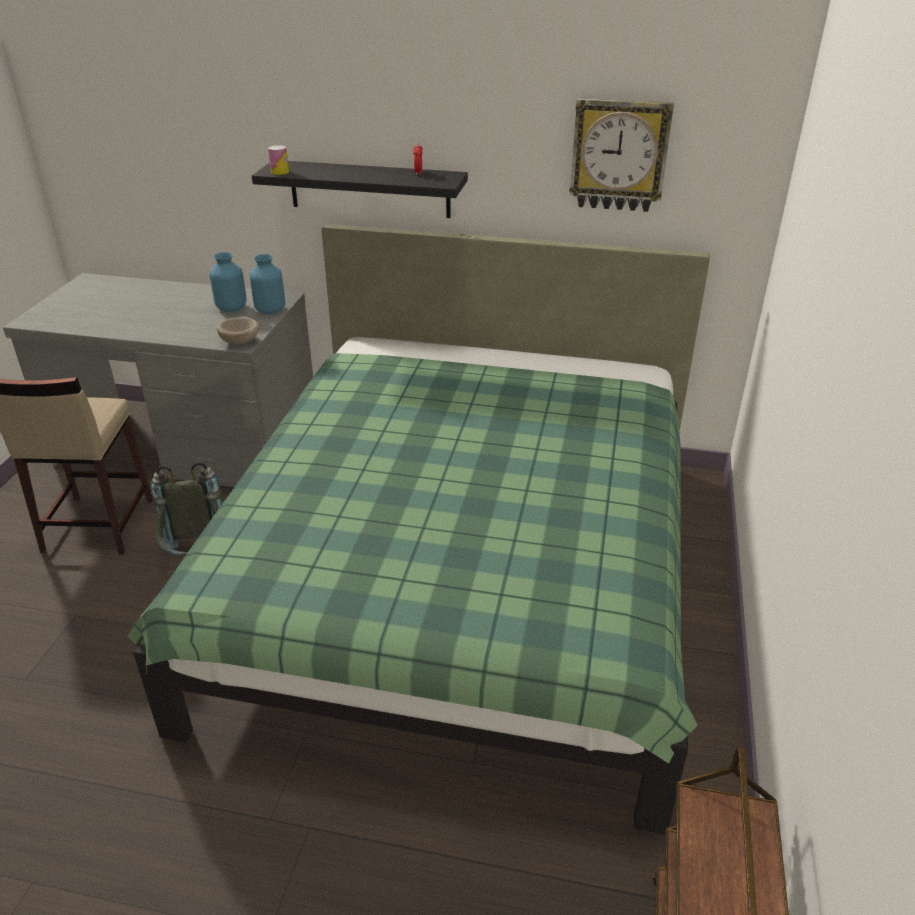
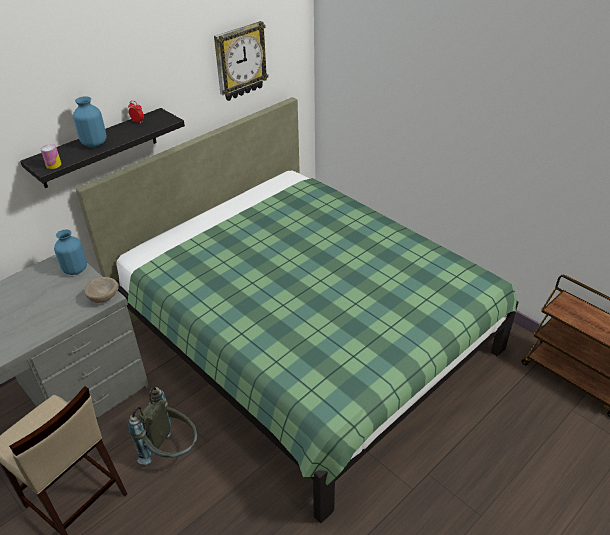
camera: 55 degrees left, 5 degrees up
(231, 308) = (46, 286): blue vase -> blue vase (94, 143)

